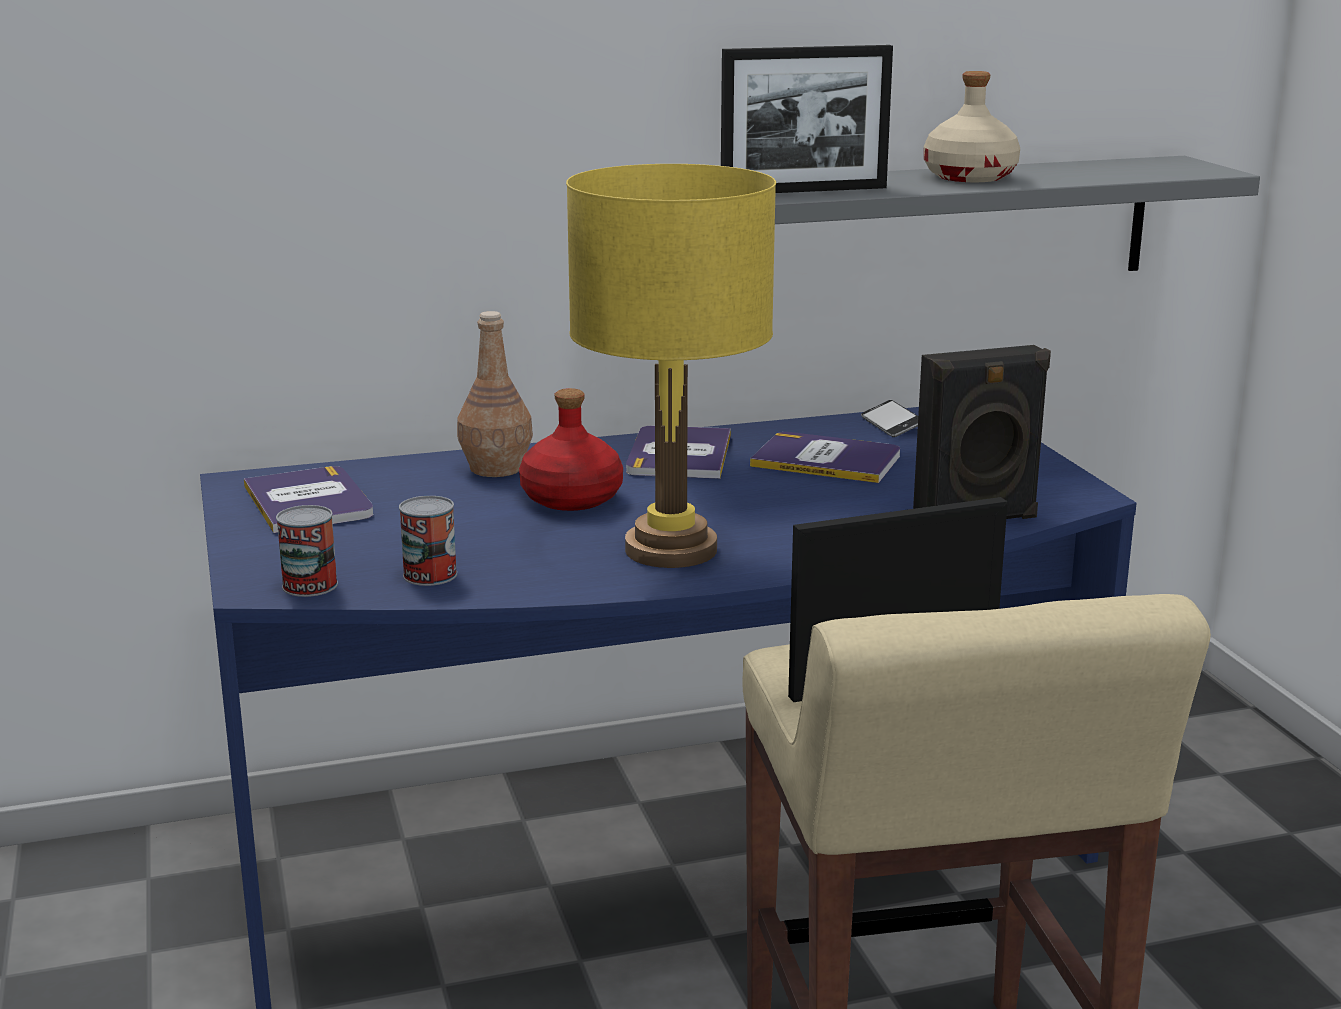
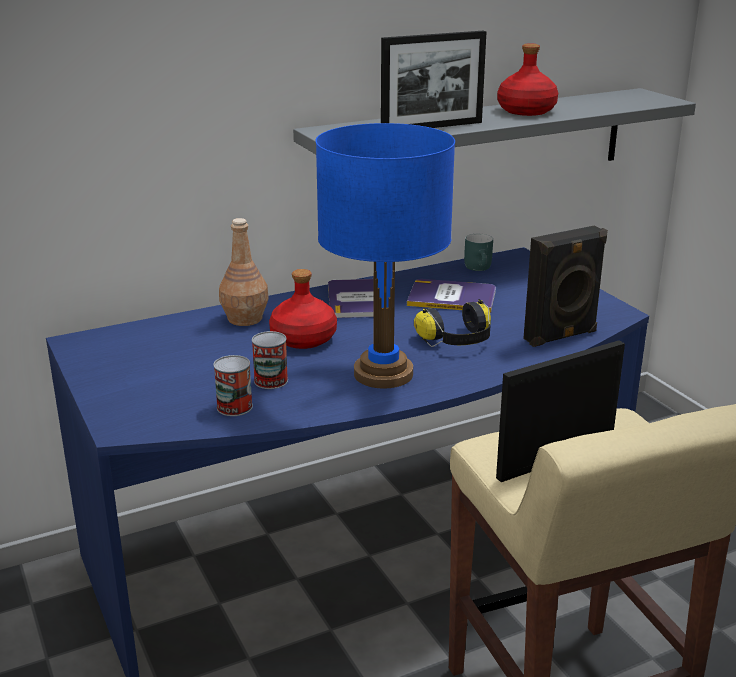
camera: 10 degrees left, 5 degrees up
(308, 501) = (130, 355): book -> none
(310, 585) = (157, 423): can -> can (271, 381)
(670, 549) = (382, 374): yellow table lamp -> blue table lamp
(807, 516) = (458, 341): none -> headphones
(891, 425) = (480, 268): phone -> turquoise mug
(971, 177) = (527, 111): beige bottle -> red bottle

